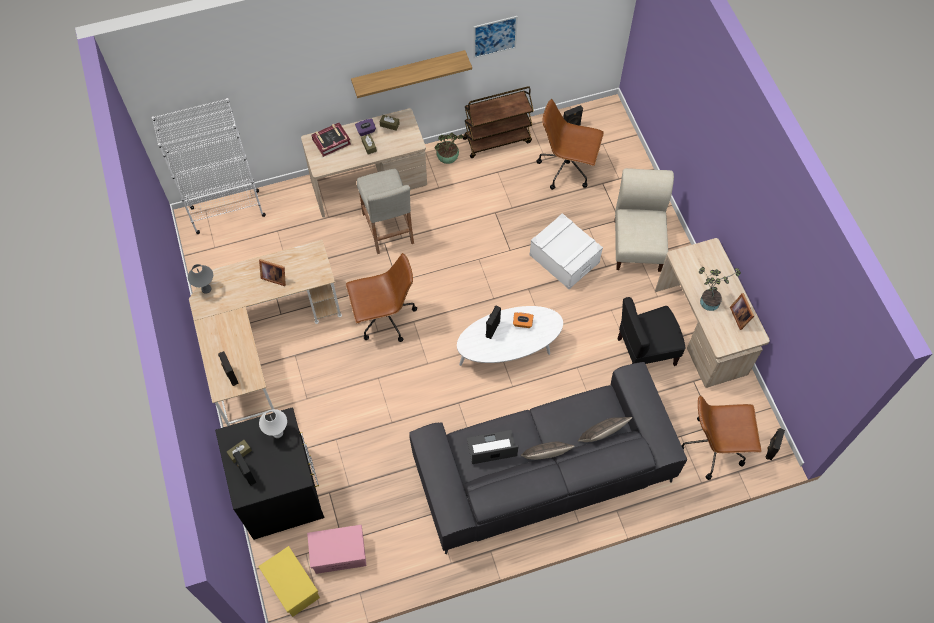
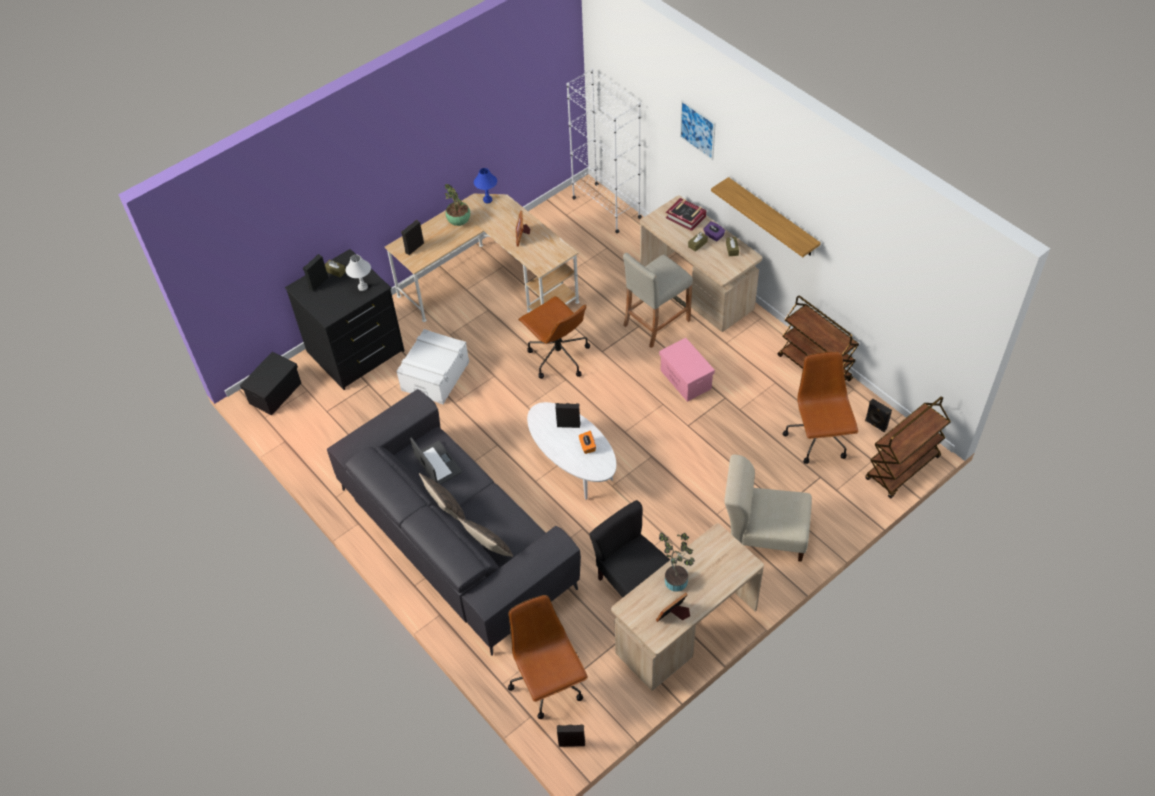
camera: 70 degrees right, 10 degrees down
(206, 289) = (487, 200): grey table lamp -> blue table lamp
(292, 586) = (275, 392): yellow storage box -> black storage box
(340, 553) = (315, 413): pink storage box -> pink storage box (686, 379)
(448, 159) = (765, 338): potted plant -> potted plant (459, 222)
(495, 36) = (848, 254): picture -> picture (697, 129)
(564, 258) = (704, 474): white storage box -> white storage box (435, 376)
(619, 129) = (902, 469): none -> brown cart
(637, 242) = (763, 534): beige chair -> beige chair turned 150 degrees counterclockwise

